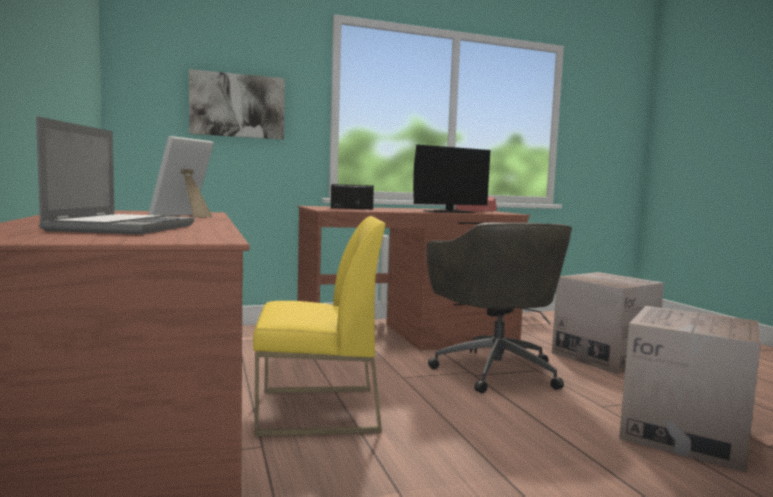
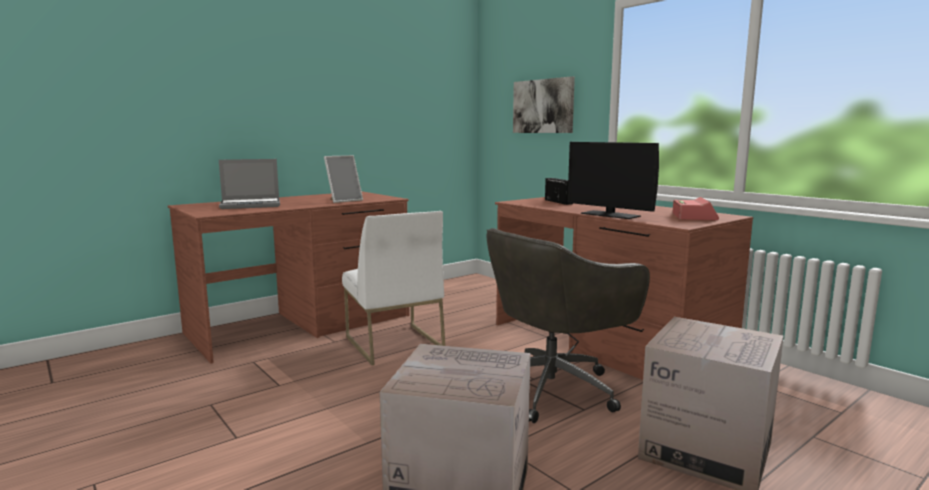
camera: 70 degrees right, 5 degrees up
(184, 216) = (343, 200): picture frame -> picture frame turned 135 degrees clockwise
(317, 411) = (393, 343): yellow chair -> white chair

